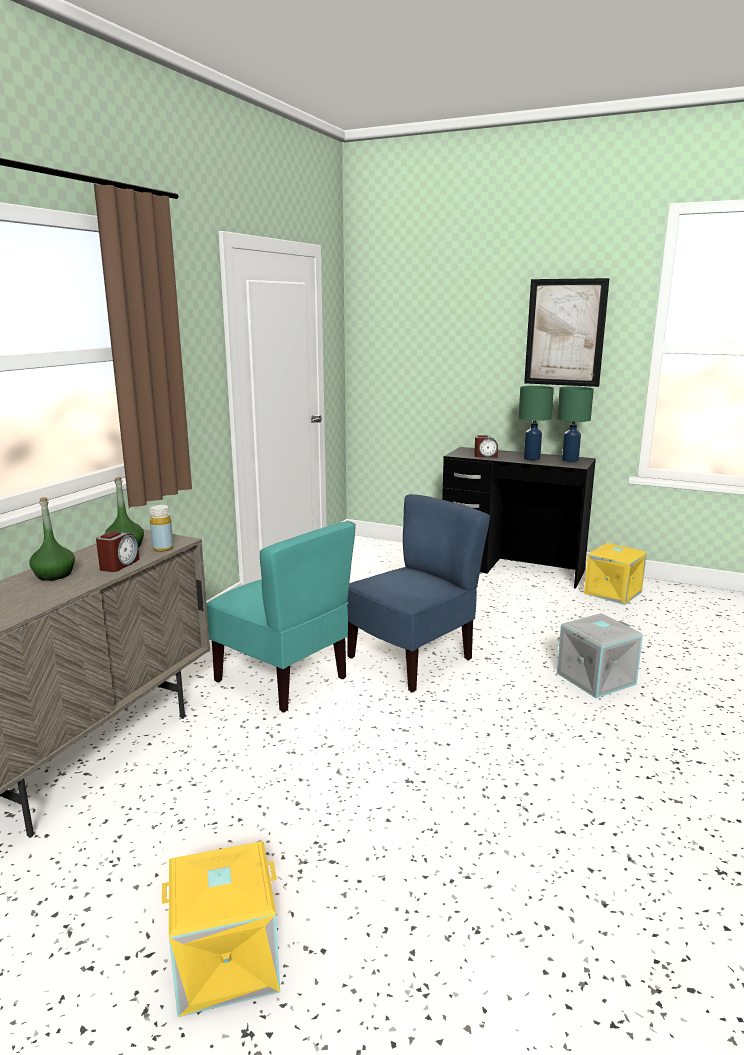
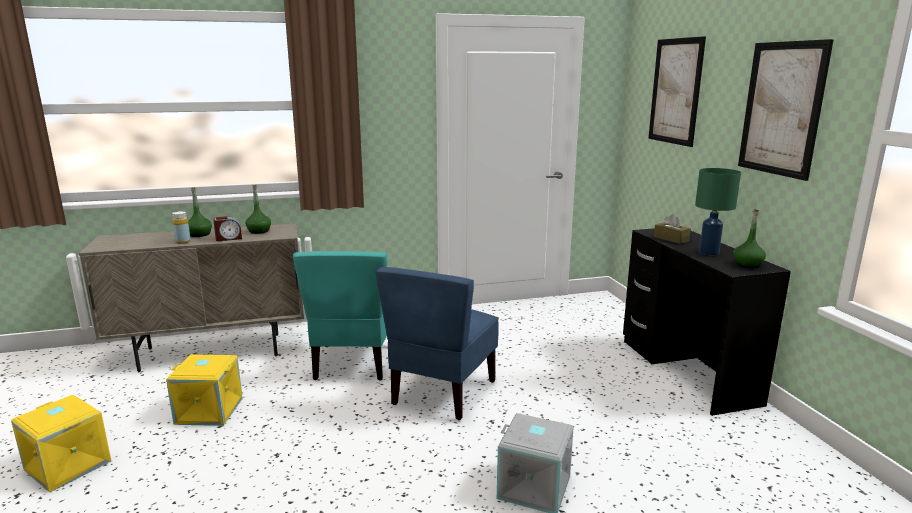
camera: 50 degrees right, 0 degrees up
(163, 548) = (267, 237): yellow bottle -> yellow bottle (183, 242)
(411, 659) = (442, 392): blue chair -> blue chair turned 105 degrees clockwise
(430, 322) = (675, 91): none -> picture
(485, 456) = (671, 239): alarm clock -> brown tissue box
(570, 460) = (747, 264): green table lamp -> green bottle
(612, 592) = (744, 438): yellow storage box -> yellow storage box (210, 410)

